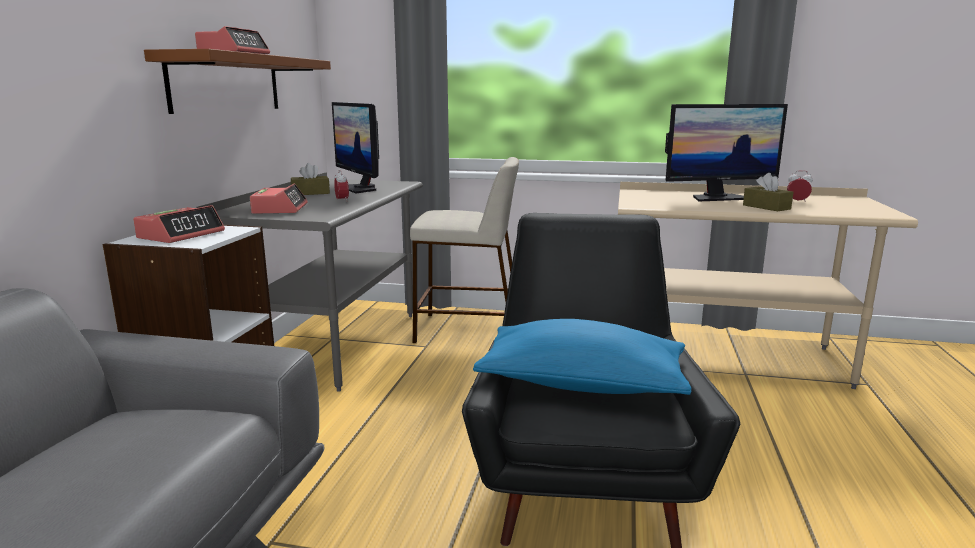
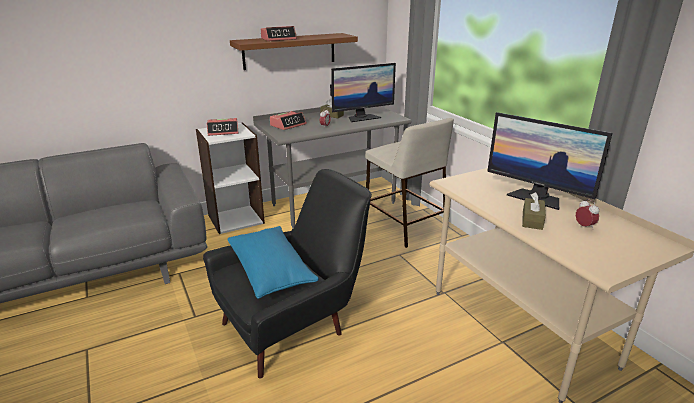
camera: 50 degrees right, 10 degrees up
(359, 188) = (362, 118): monitor -> monitor turned 135 degrees counterclockwise

